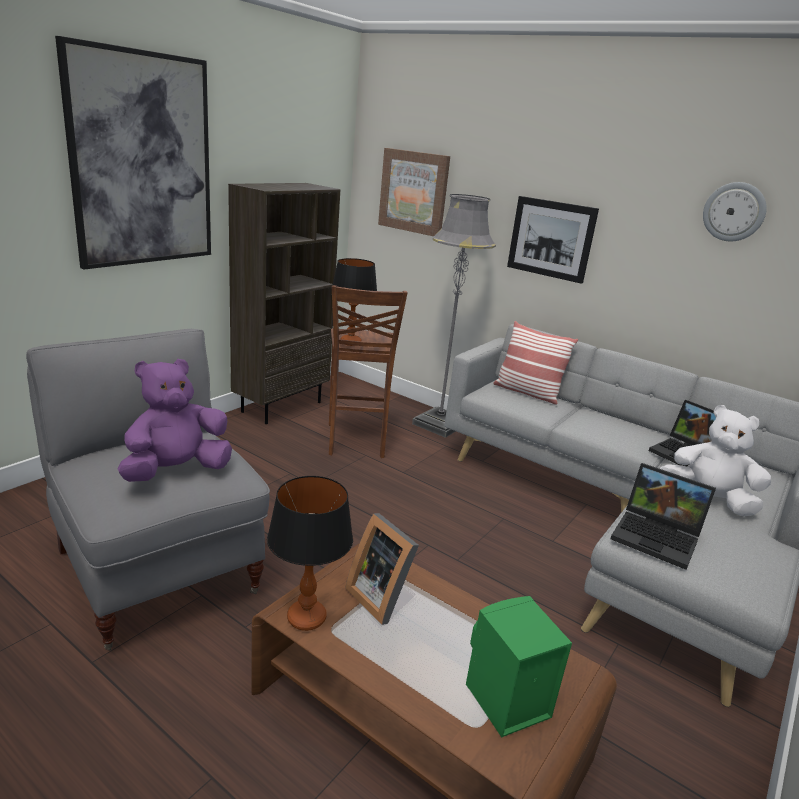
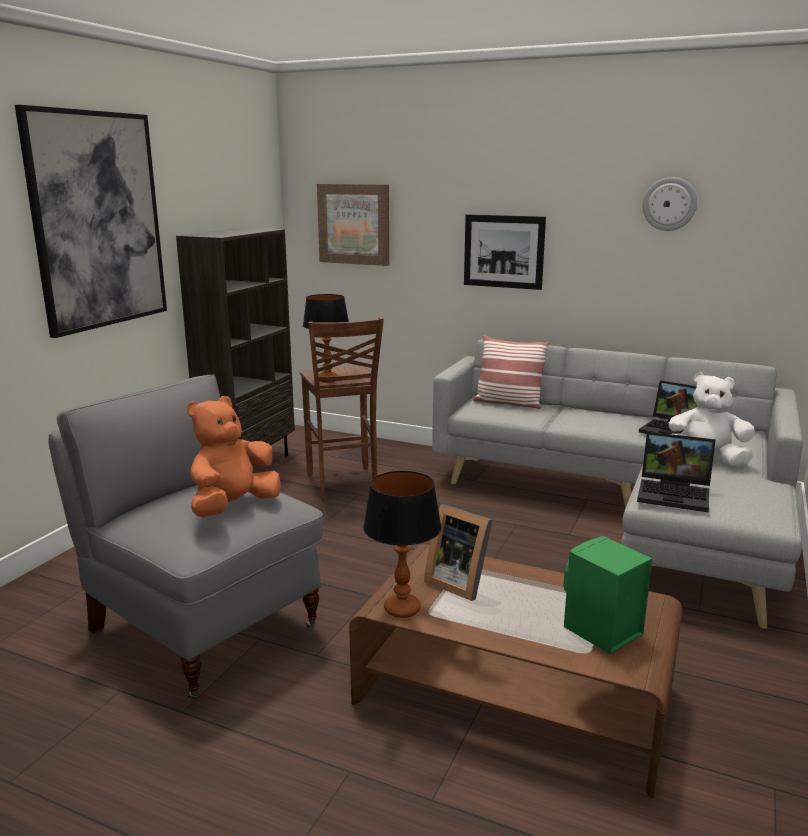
camera: 10 degrees left, 5 degrees down
(176, 471) = (233, 507): purple plush toy -> orange plush toy
(439, 424) = (418, 456): grey floor lamp -> none

